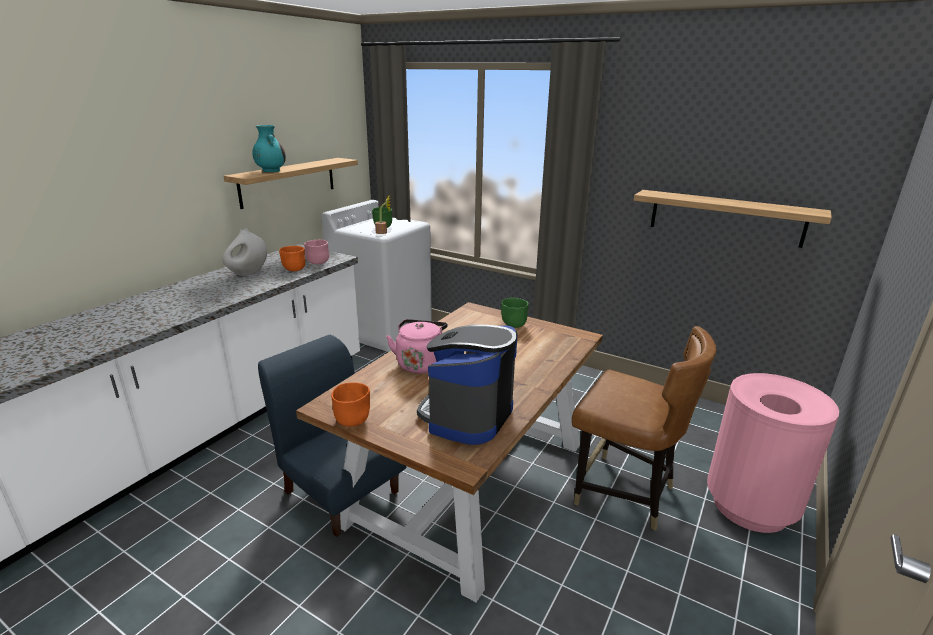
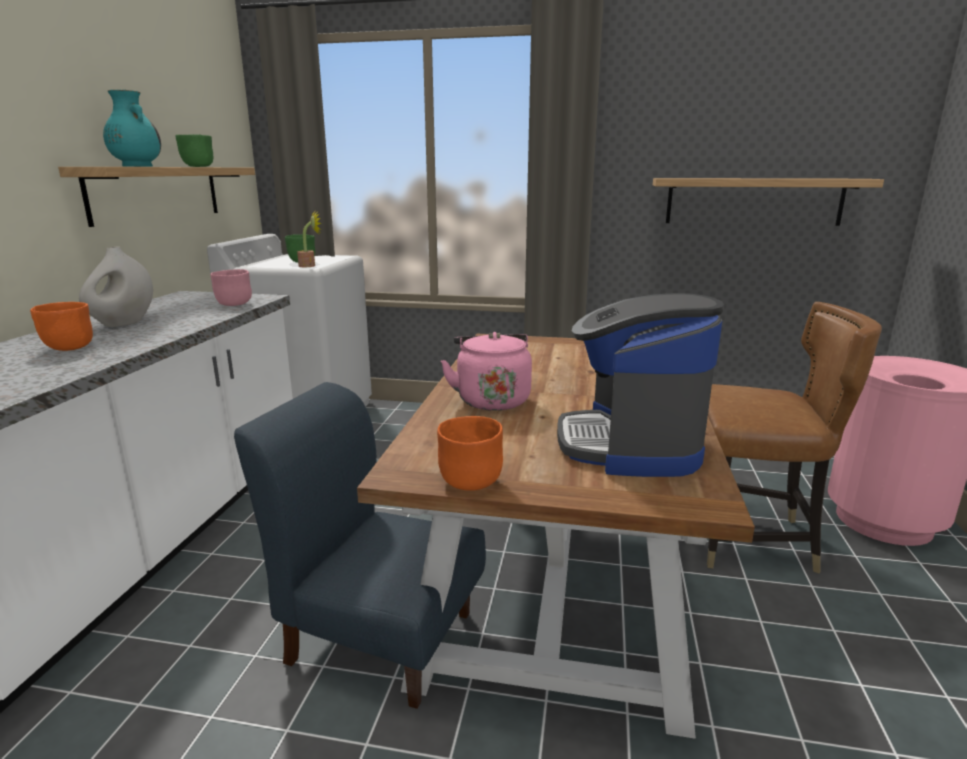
camera: 20 degrees left, 5 degrees down
(294, 269) = (202, 314): orange bowl -> orange bowl (69, 348)
(513, 325) = (563, 347): green bowl -> green bowl (197, 166)

